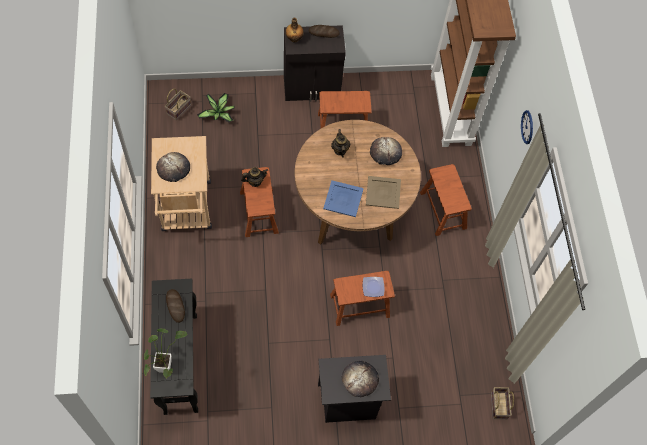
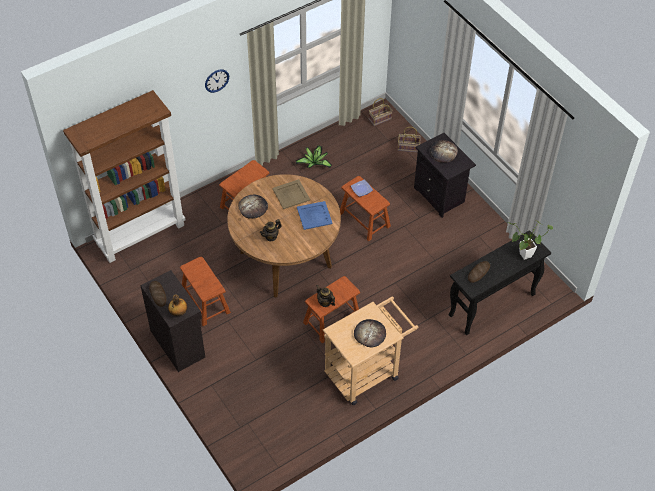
camera: 115 degrees left, 10 degrees down
(179, 108) = (267, 437): basket -> basket (408, 147)
(218, 113) = (252, 402): potted plant -> potted plant (314, 163)

